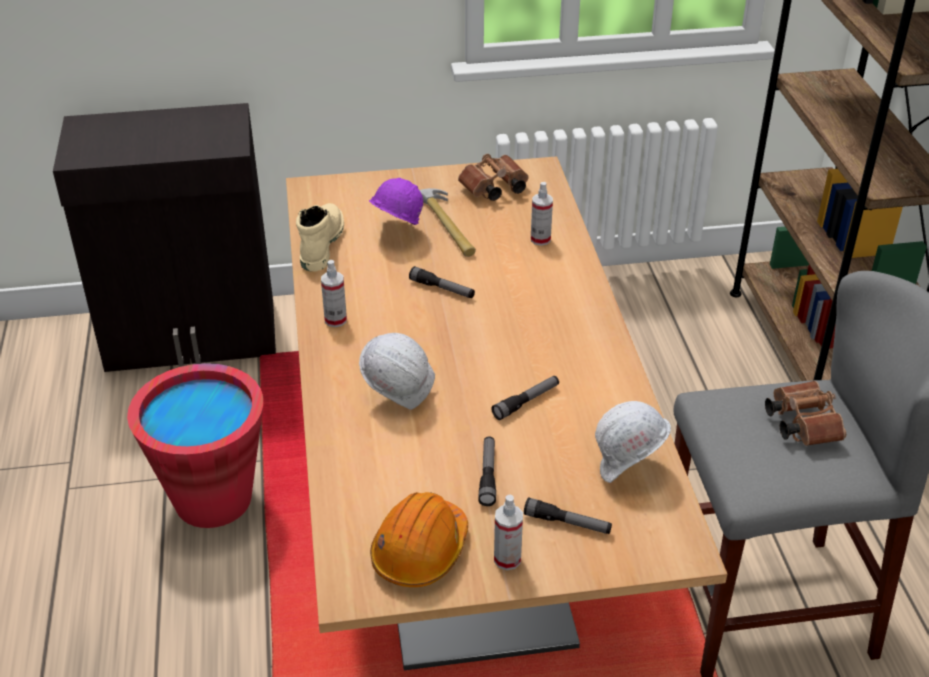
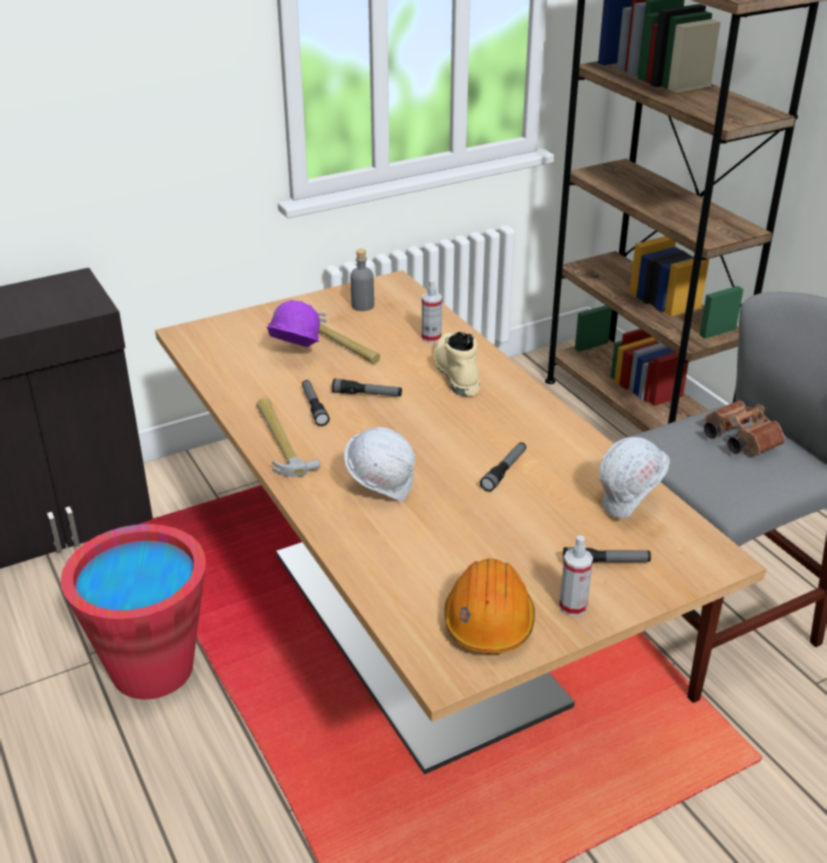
camera: 20 degrees left, 5 degrees down
(320, 244) = (225, 379): beige boot -> beige boot (455, 372)
(335, 320) = (281, 441): spray bottle -> hammer
(488, 475) = (509, 540): flashlight -> flashlight (314, 407)
(493, 190) = (362, 306): brown binoculars -> grey bottle

